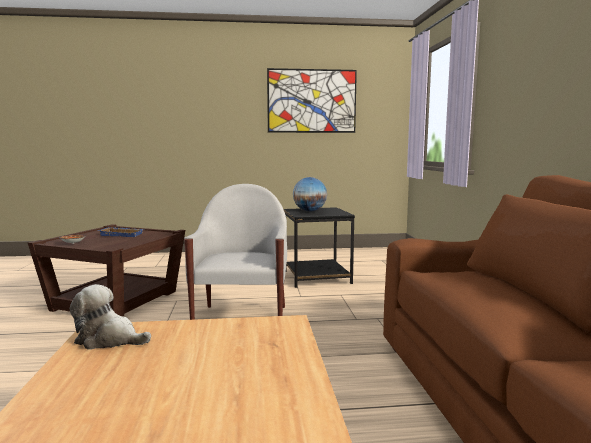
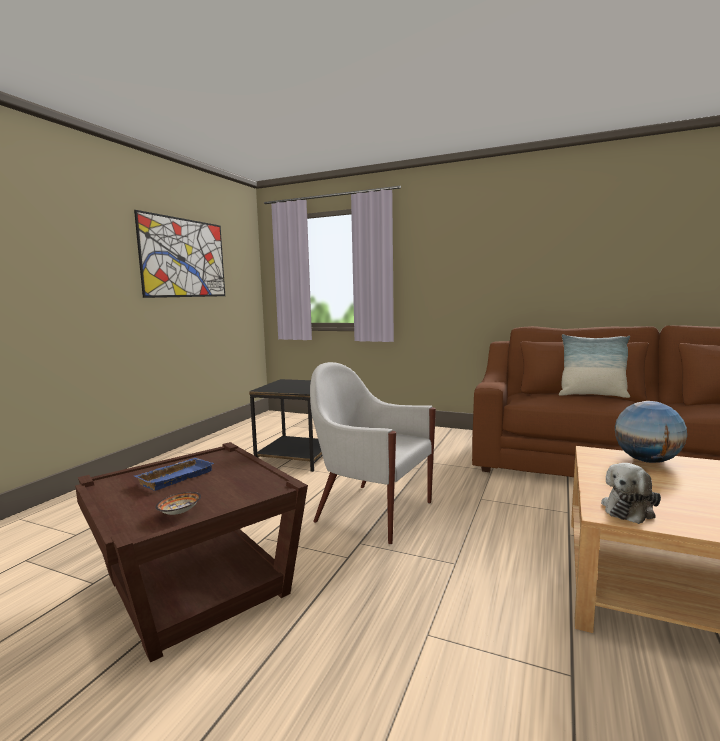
camera: 60 degrees left, 0 degrees up
(309, 211) = (286, 387): globe -> globe (647, 461)
(509, 290) = (592, 395): none -> pillow

